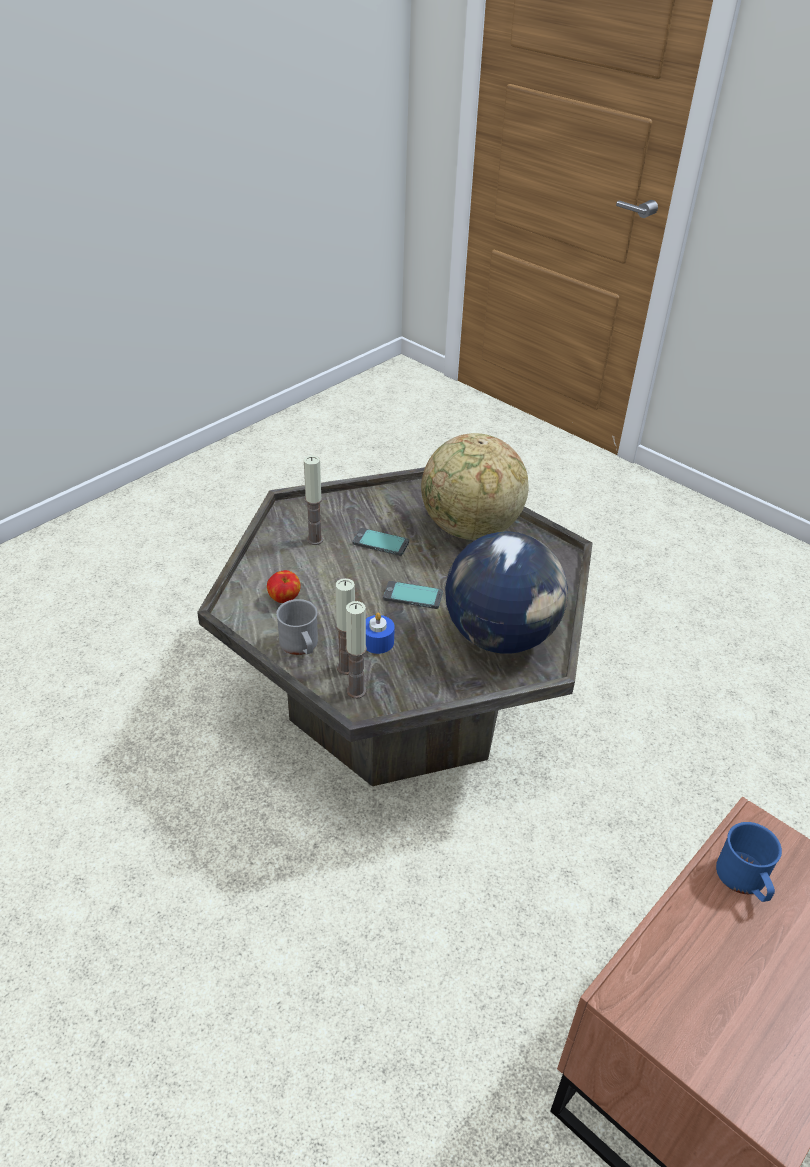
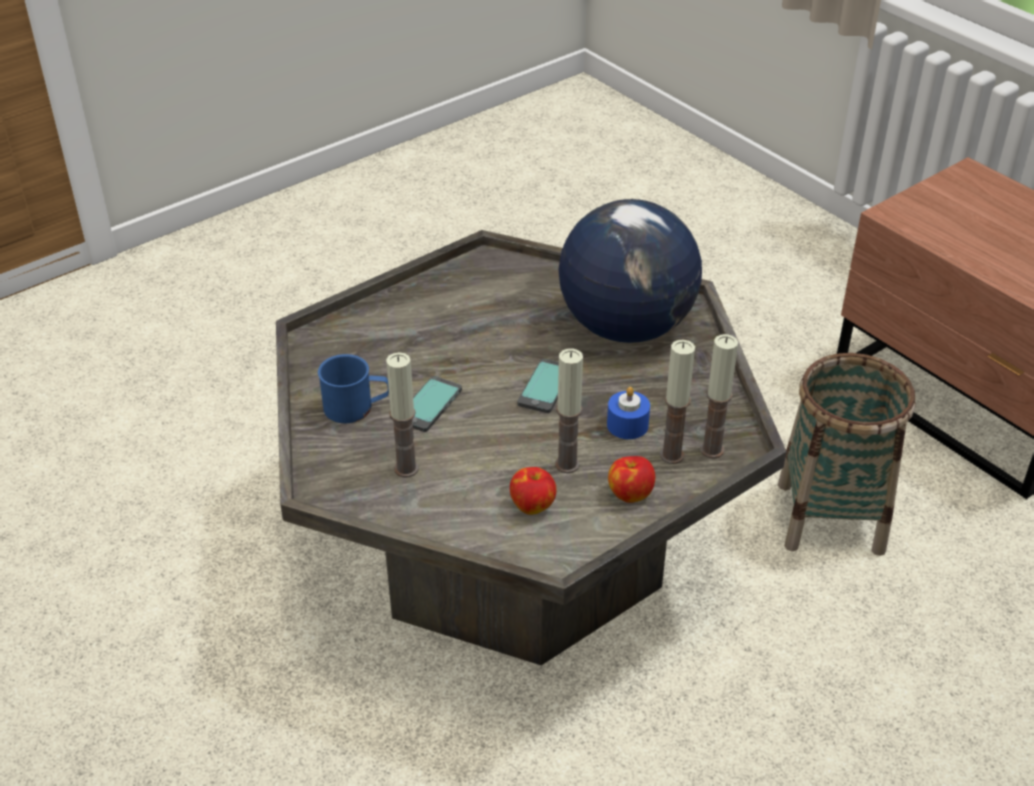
camera: 80 degrees left, 0 degrees up
(301, 646) = (630, 494): grey mug -> apple
(328, 612) = (567, 464): none -> candle
(470, 529) = (419, 324): globe -> none
(478, 911) = (830, 517): none -> basket
(744, 880) = (951, 231): blue mug -> blue mug (356, 407)

